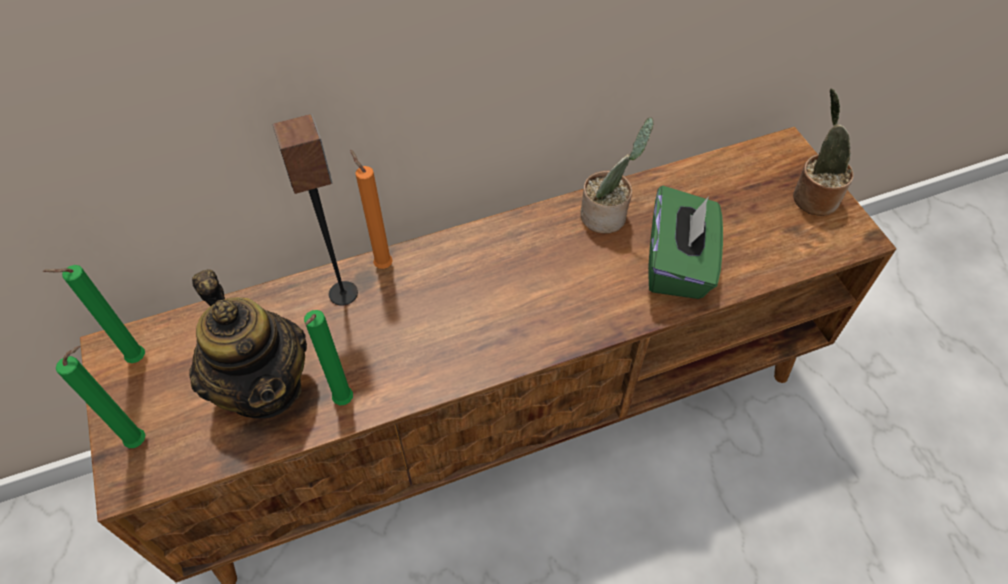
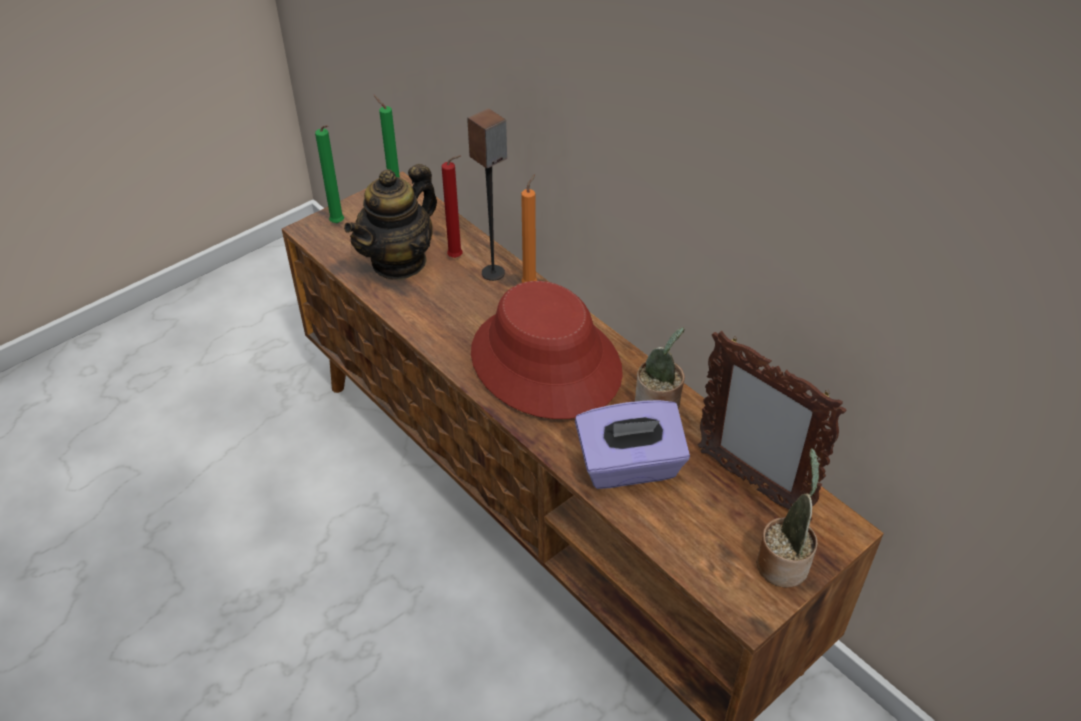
camera: 70 degrees right, 10 degrees down
(296, 321) = (457, 258): none -> red candle
(343, 403) = (400, 302): green candle -> none
(511, 288) = (544, 363): none -> red hat
(678, 264) = (629, 467): green tissue box -> purple tissue box
(724, 186) = (751, 484): none -> picture frame

